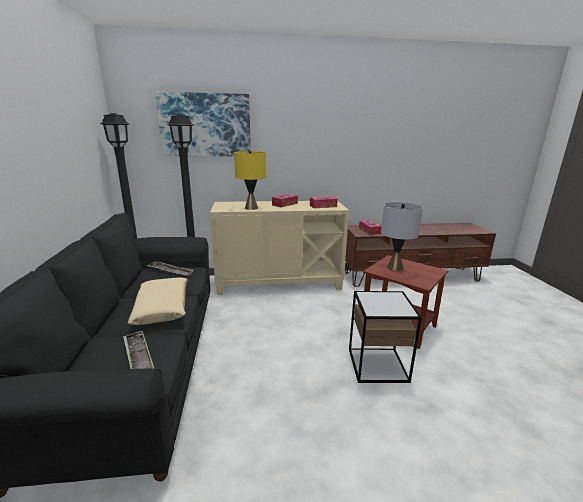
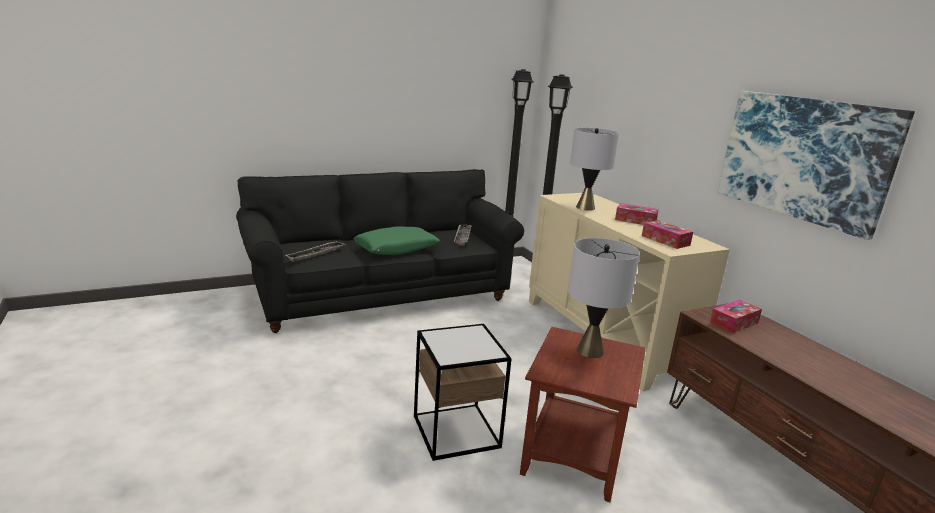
camera: 70 degrees right, 0 degrees up
(162, 307) = (396, 249): beige pillow -> green pillow
(205, 125) = (605, 90): picture -> picture (803, 158)
(251, 208) = (585, 208): yellow table lamp -> grey table lamp

